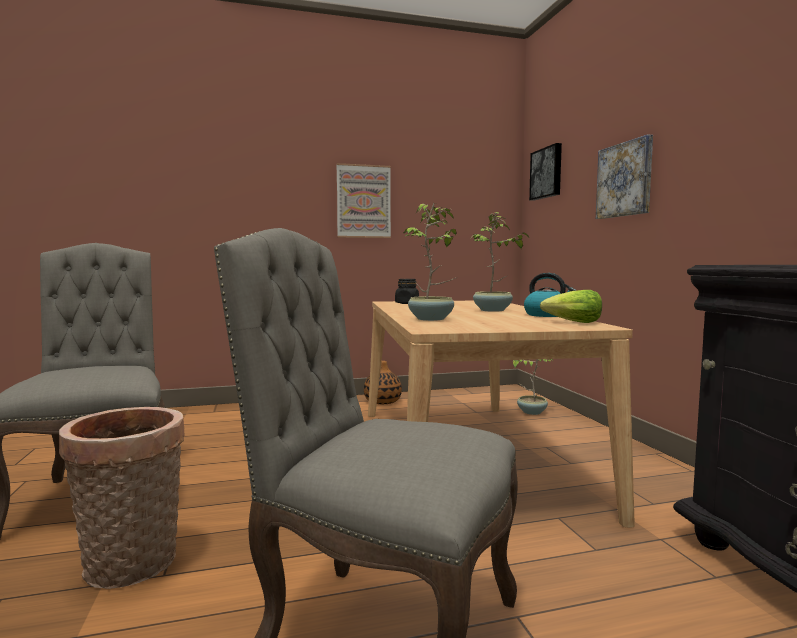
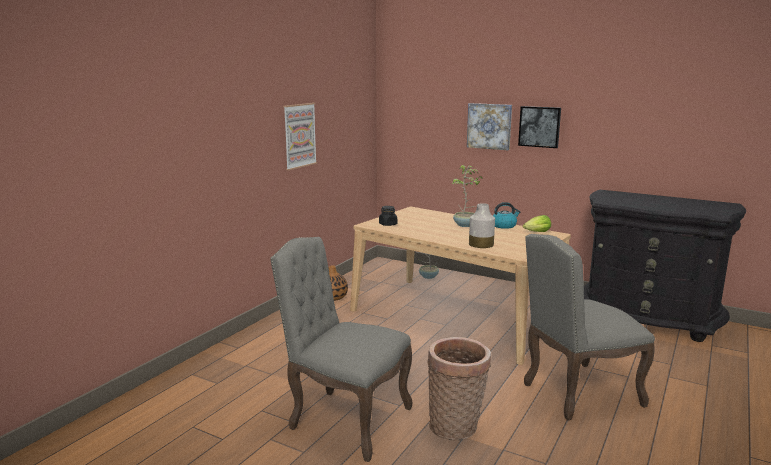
camera: 45 degrees left, 10 degrees up
(432, 319) = (481, 244): potted plant -> beige vase
(547, 173) = (409, 103): picture -> picture (539, 126)

